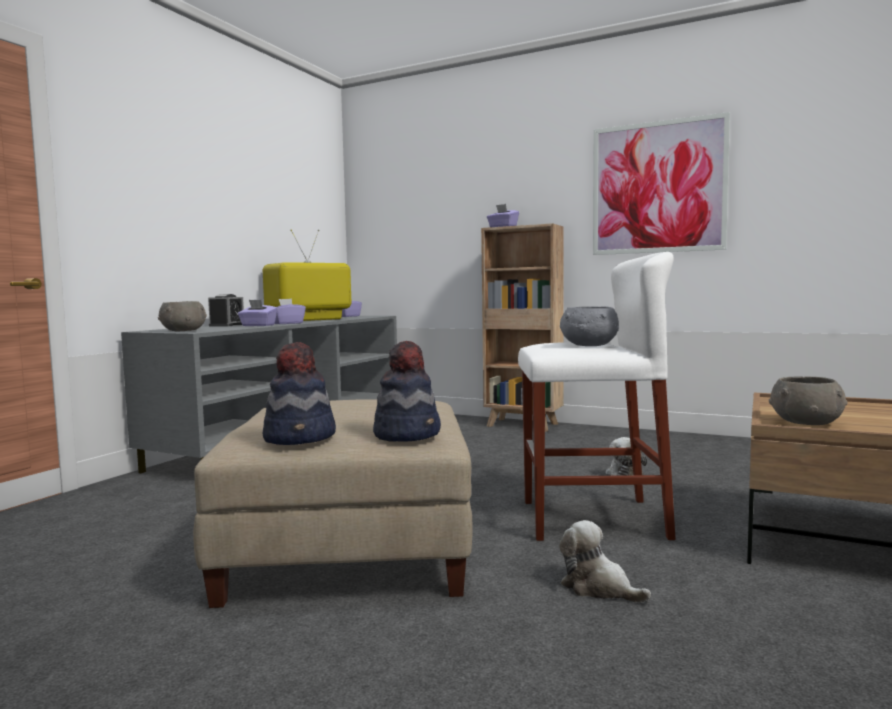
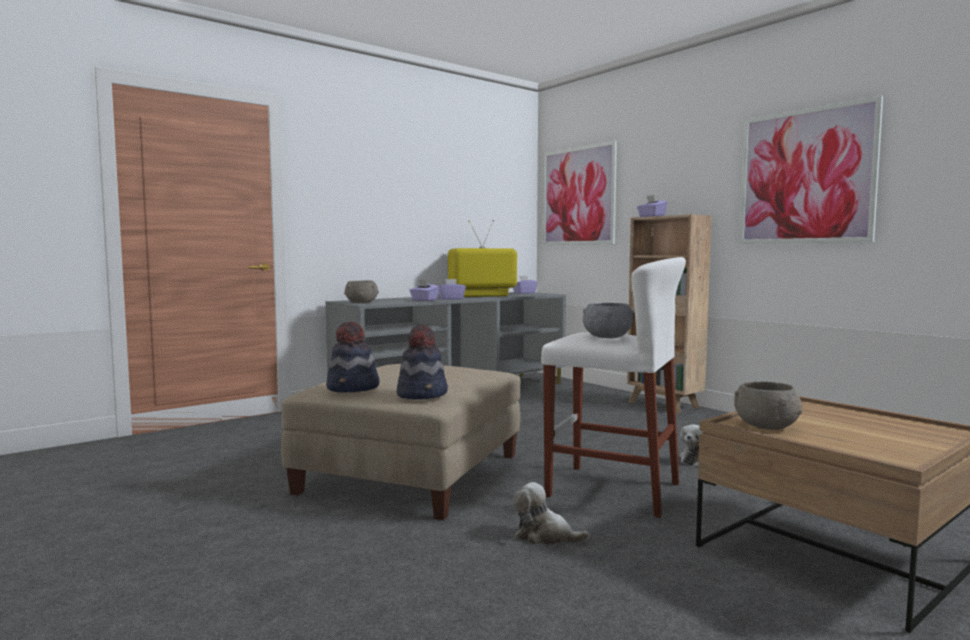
camera: 25 degrees right, 0 degrees up
(227, 325) = (406, 298): alarm clock -> none
(400, 207) = (578, 196): none -> picture
(598, 588) = (545, 536): plush toy -> plush toy turned 45 degrees counterclockwise

